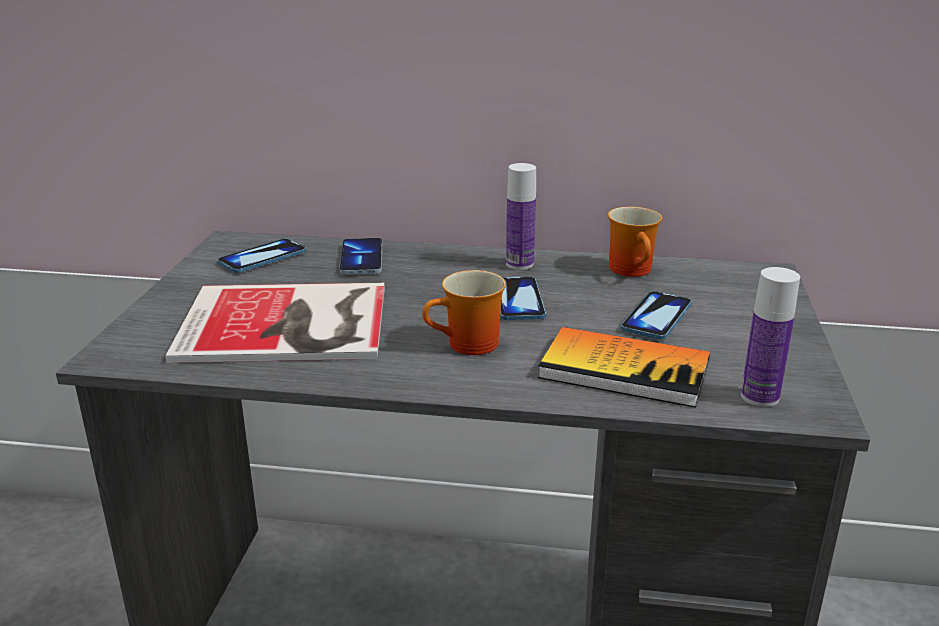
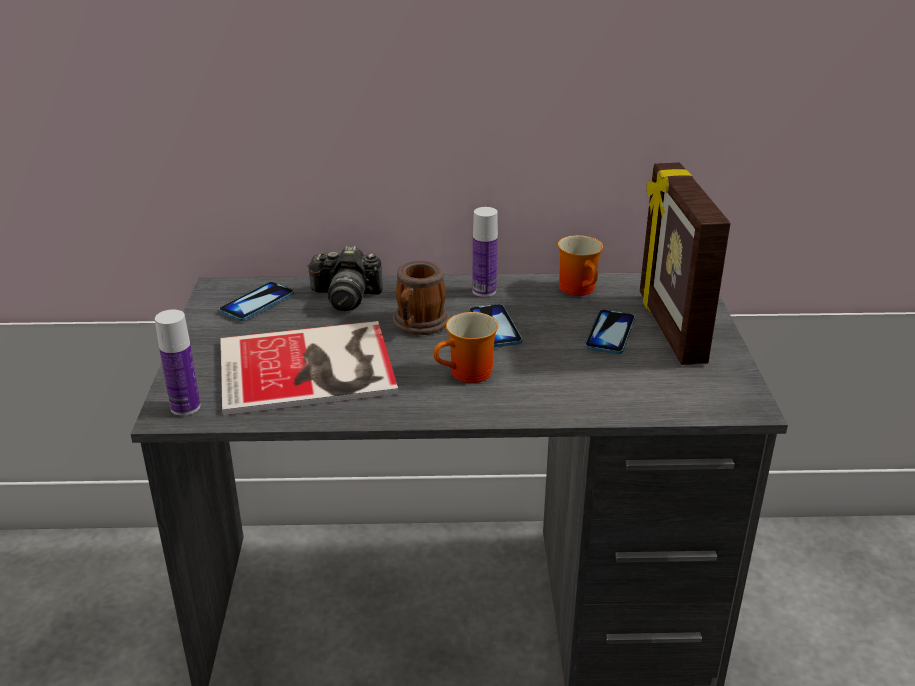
camera: 10 degrees left, 5 degrees up
(361, 259) = (346, 297): phone -> camera
(431, 291) = (418, 325): none -> mug
(624, 370) = (597, 384): book -> none
(732, 317) = (669, 328): none -> picture frame
(759, 397) = (703, 397): bottle -> bottle (185, 407)

